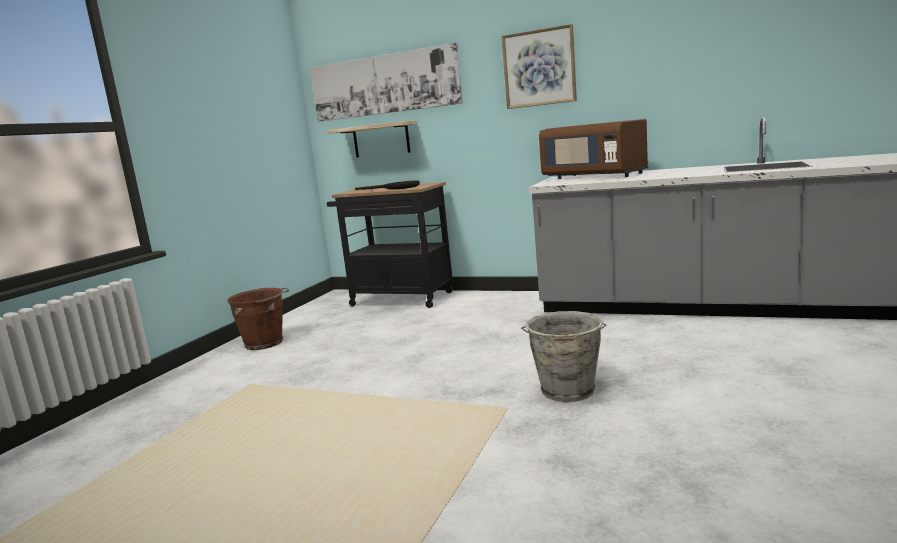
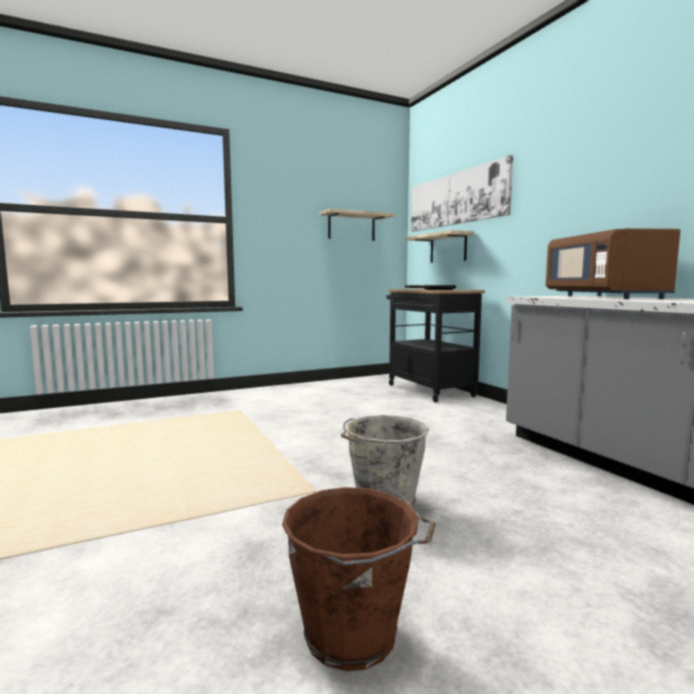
camera: 40 degrees right, 5 degrees down
(257, 121) = (351, 227): none -> shelf
(266, 343) = (299, 391): brown bucket -> brown bucket (354, 635)
(539, 68) = (582, 174): picture -> none

